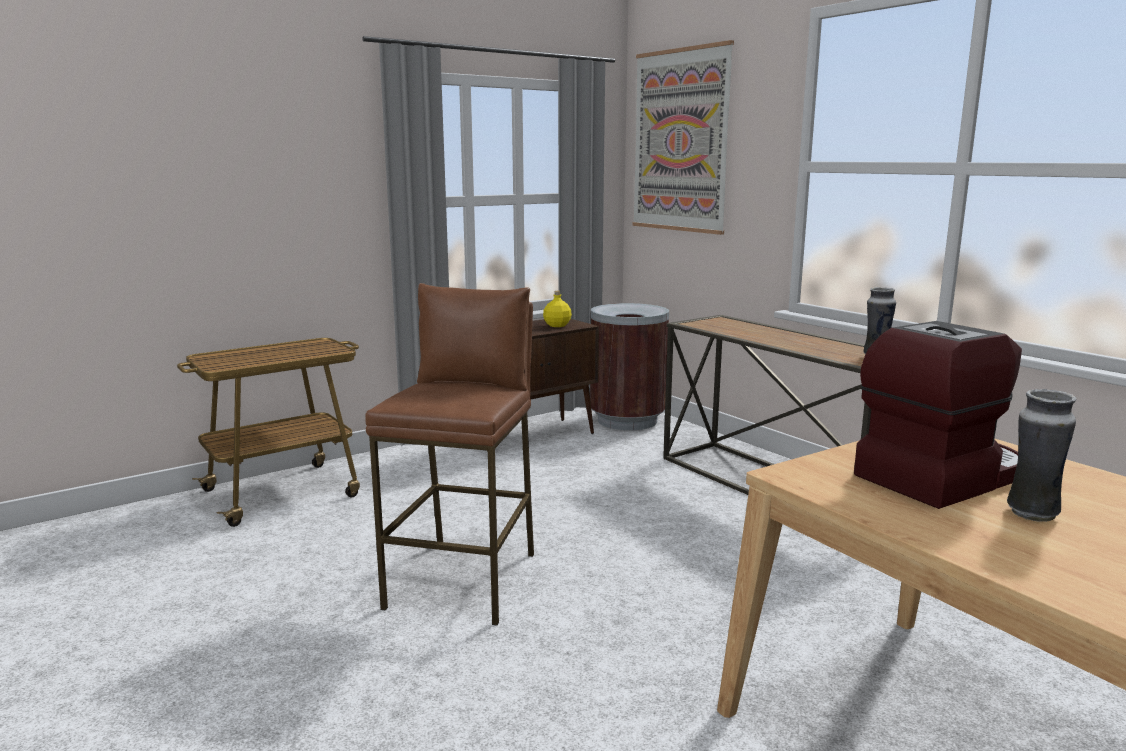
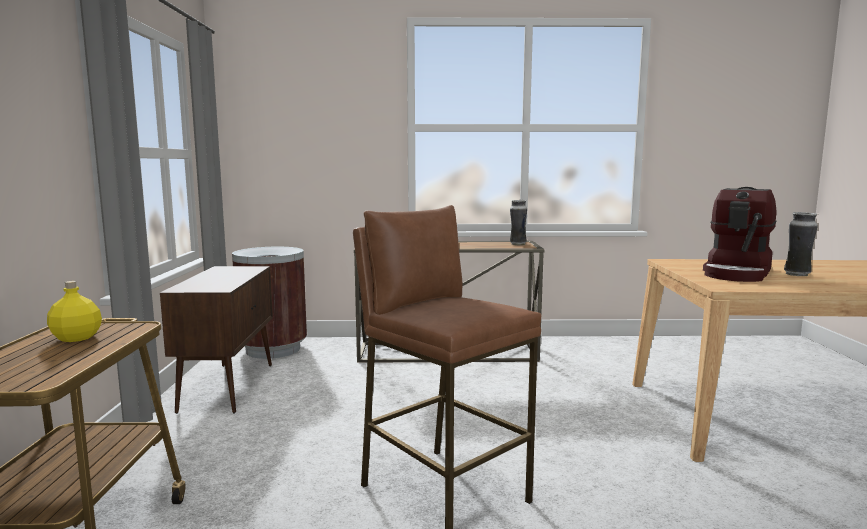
camera: 55 degrees left, 5 degrees down
(557, 325) = (237, 271): yellow bottle -> yellow bottle (76, 338)
(680, 141) = (283, 107): picture -> none
(940, 476) = (738, 273): coffee machine -> coffee machine turned 150 degrees counterclockwise

